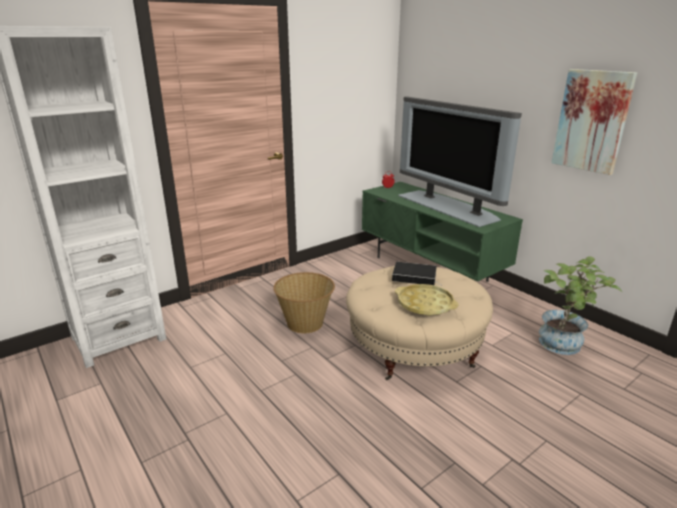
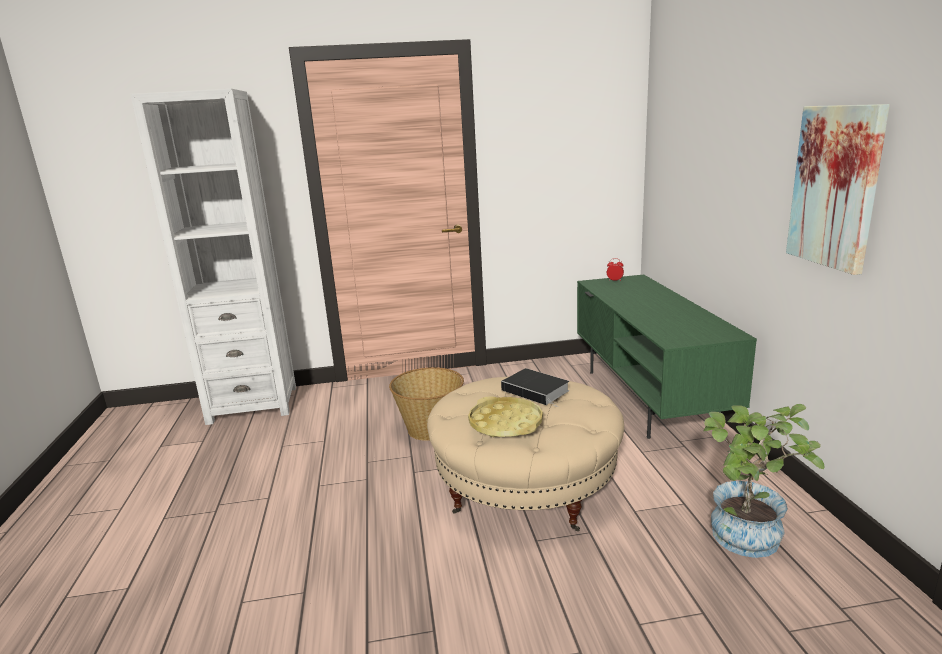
camera: 30 degrees right, 5 degrees down
(448, 206) = (664, 310): television -> none

